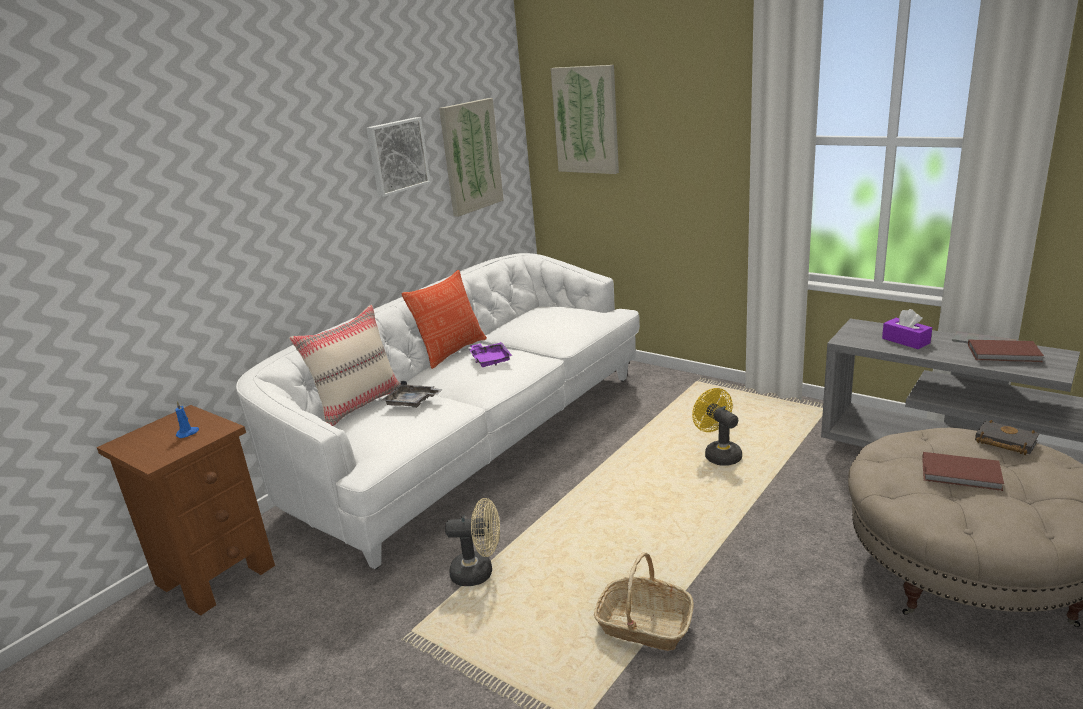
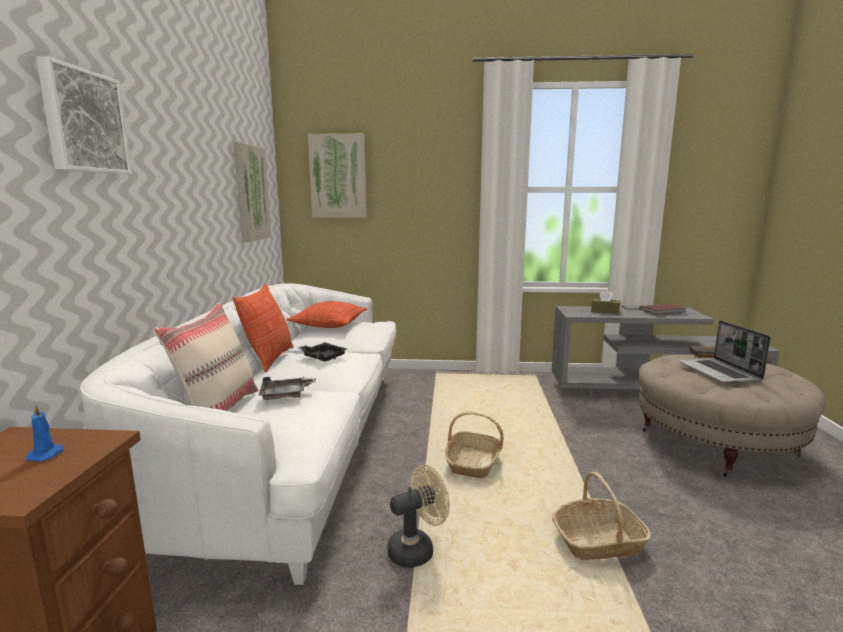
camera: 35 degrees left, 10 degrees down
(397, 156) = (207, 172): picture -> picture (83, 122)
(490, 360) = (323, 357): purple tray -> black tray
(548, 312) = (329, 325): none -> orange pillow
(614, 507) = (473, 463): none -> basket
(718, 454) = (503, 412): yellow fan -> none
(905, 341) = (605, 311): purple tissue box -> brown tissue box
(962, 474) = (720, 372): brown book -> laptop

